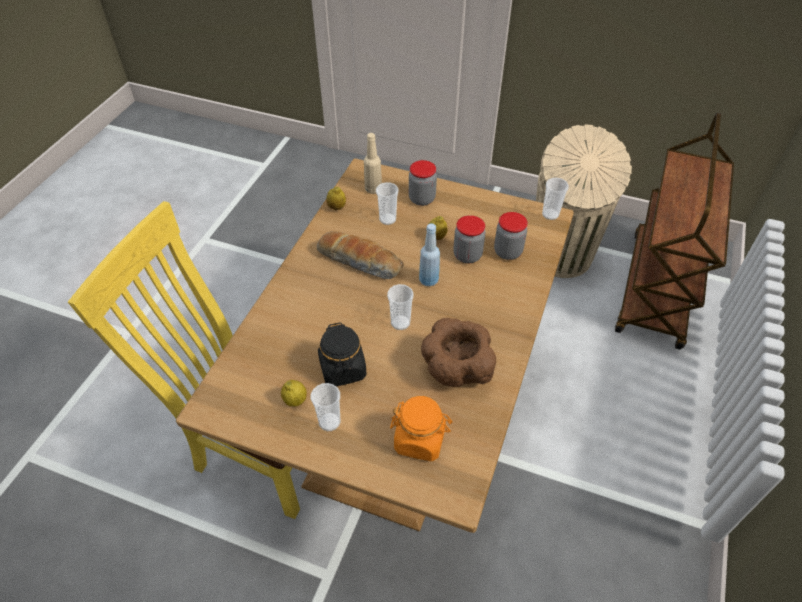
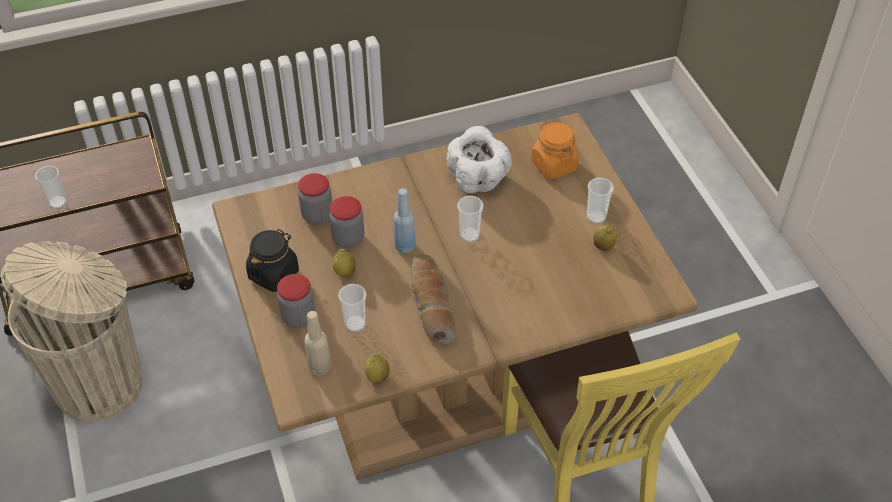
camera: 130 degrees left, 0 degrees up
(343, 369) = (549, 239): black jar -> black jar (274, 274)
(456, 371) = (478, 178): brown bowl -> white bowl
(550, 214) = (235, 213): cup -> cup (57, 202)

